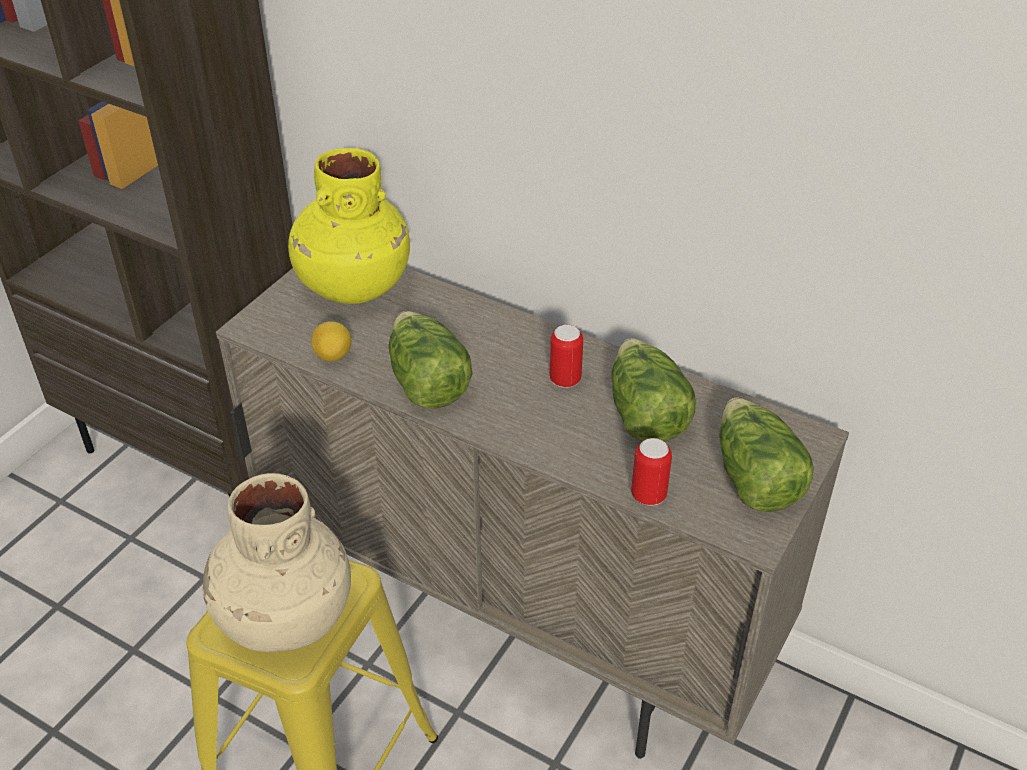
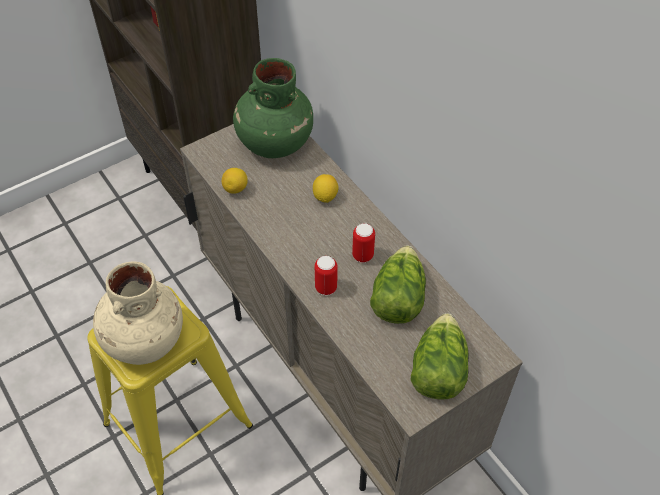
camera: 25 degrees right, 10 degrees up
(352, 285) = (274, 142): yellow vase -> green vase
(426, 381) = (279, 226): lettuce -> none
(467, 327) = (325, 196): none -> lemon
(648, 495) = (364, 355): can -> can (326, 288)

